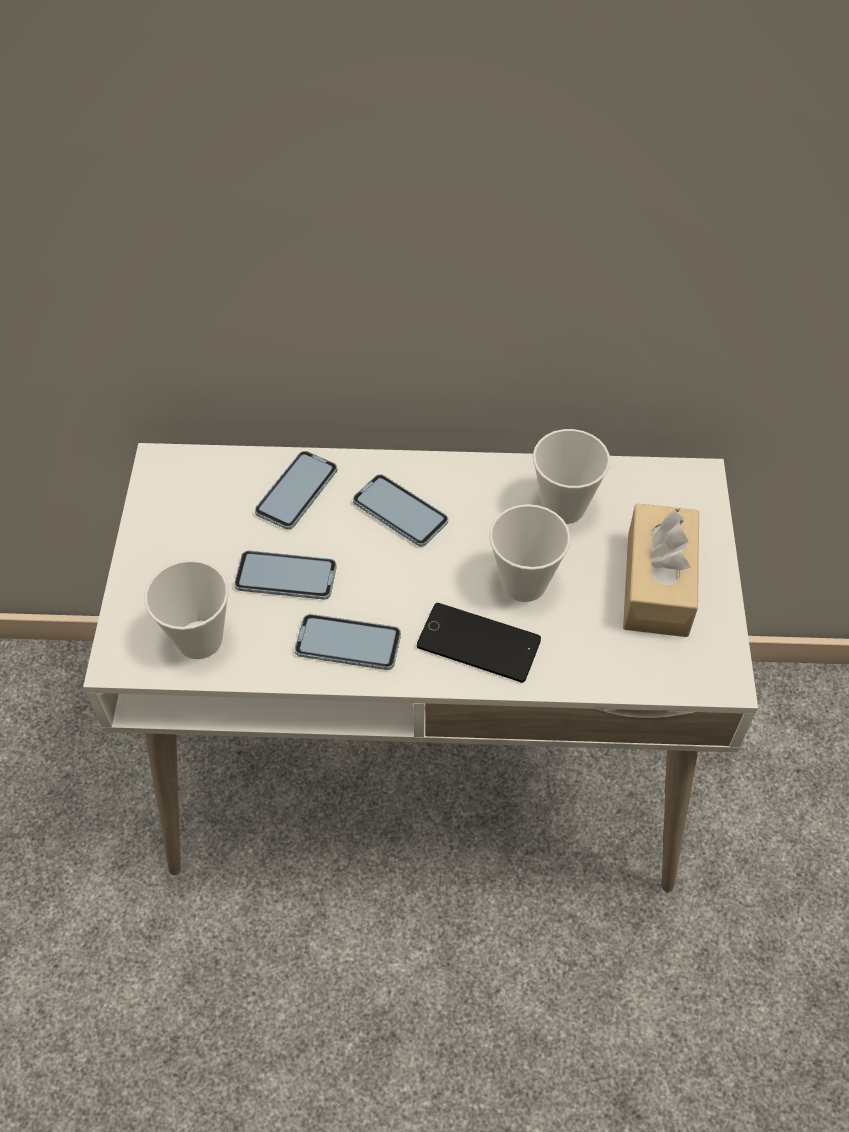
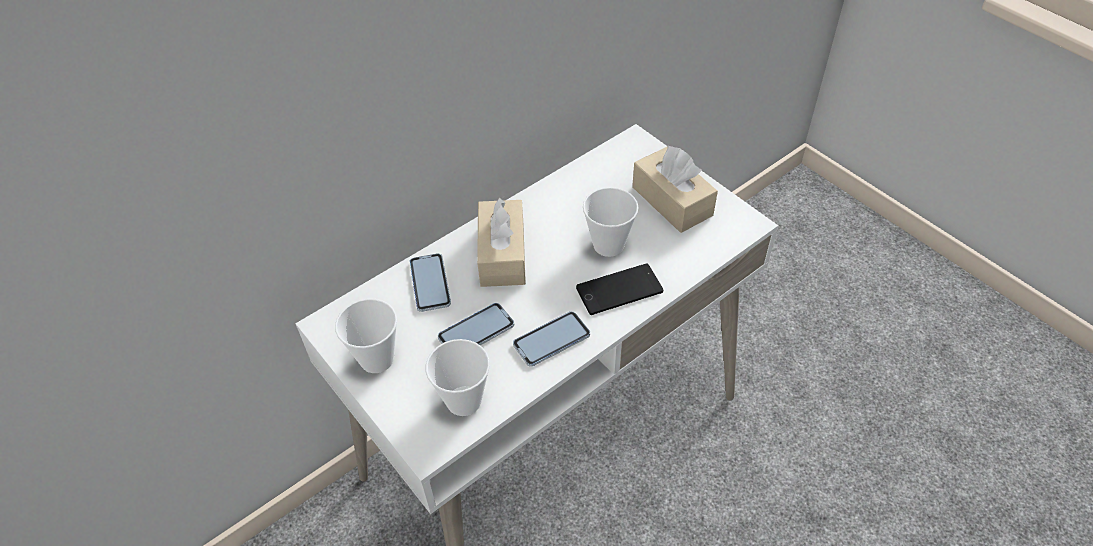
camera: 40 degrees left, 5 degrees down
(400, 512) = (502, 254): phone -> beige tissue box
(564, 507) = (586, 195): cup -> cup (377, 359)

